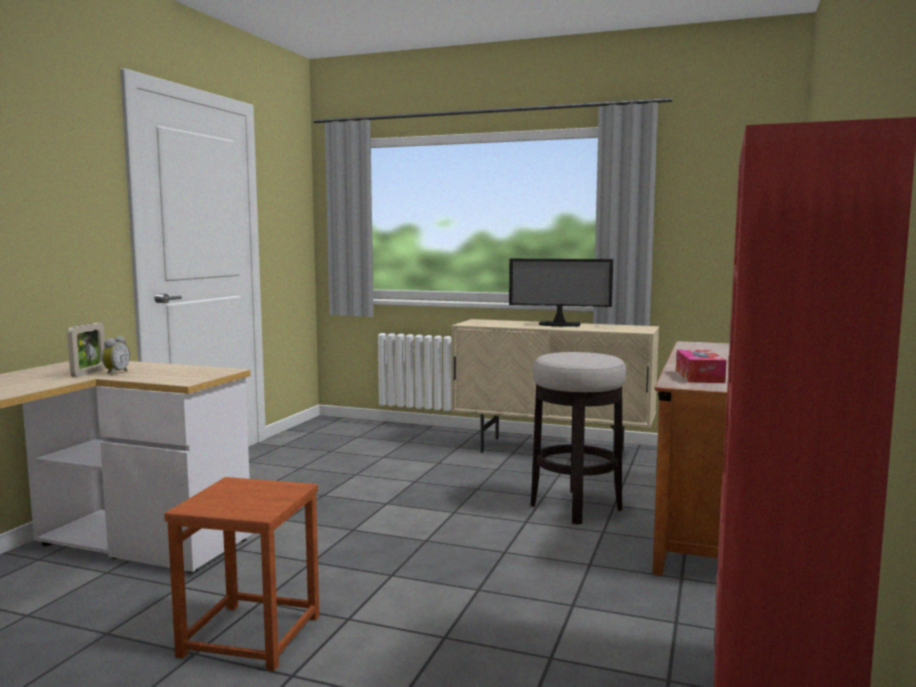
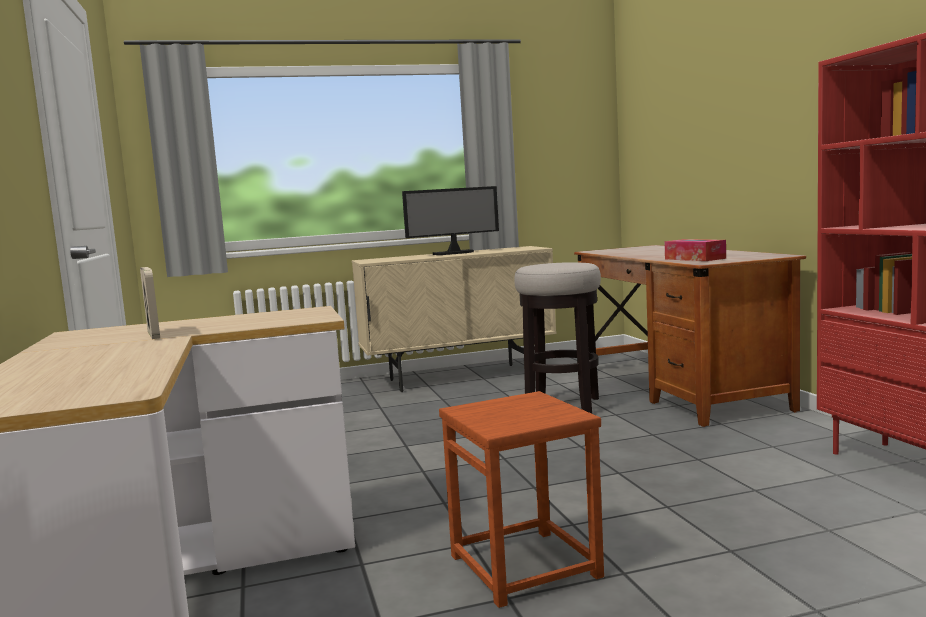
camera: 35 degrees left, 0 degrees up
(115, 373) = (191, 329): alarm clock -> none

